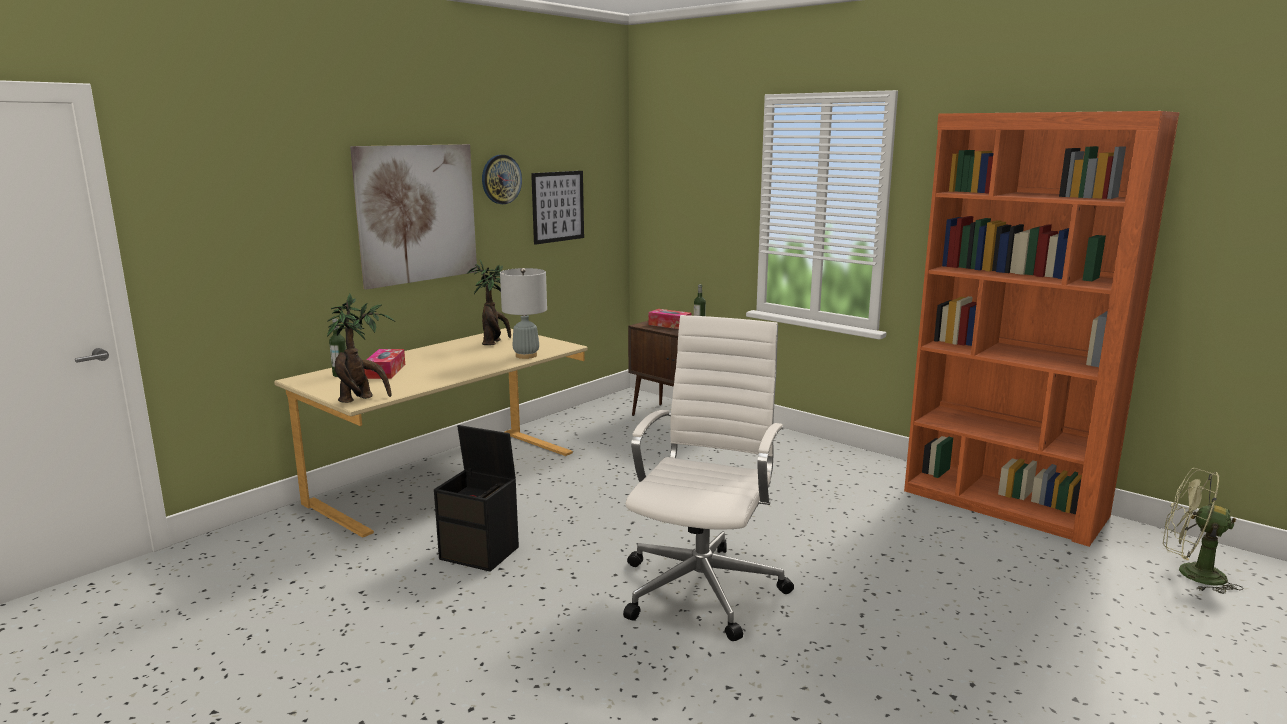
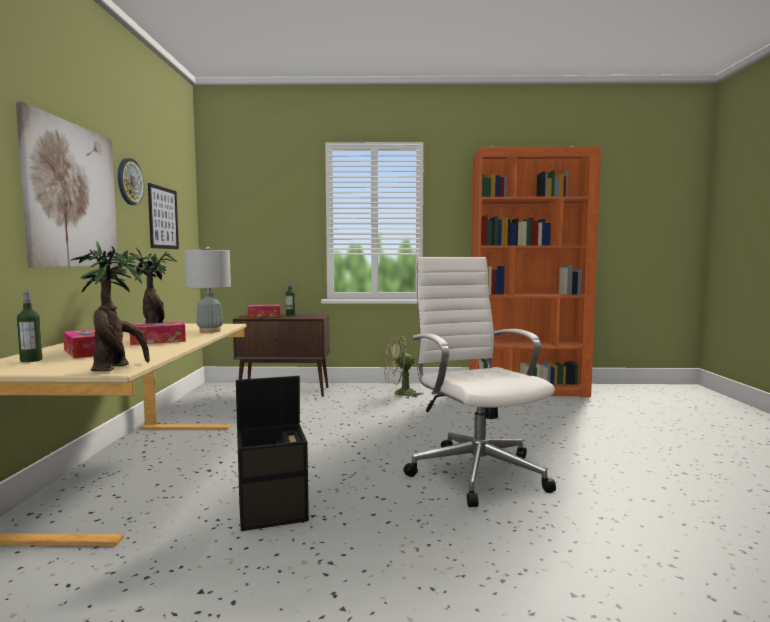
camera: 40 degrees left, 10 degrees down
(457, 365) = (158, 341): none -> tissue box
(1190, 574) = (639, 396): green fan -> green fan (400, 394)

